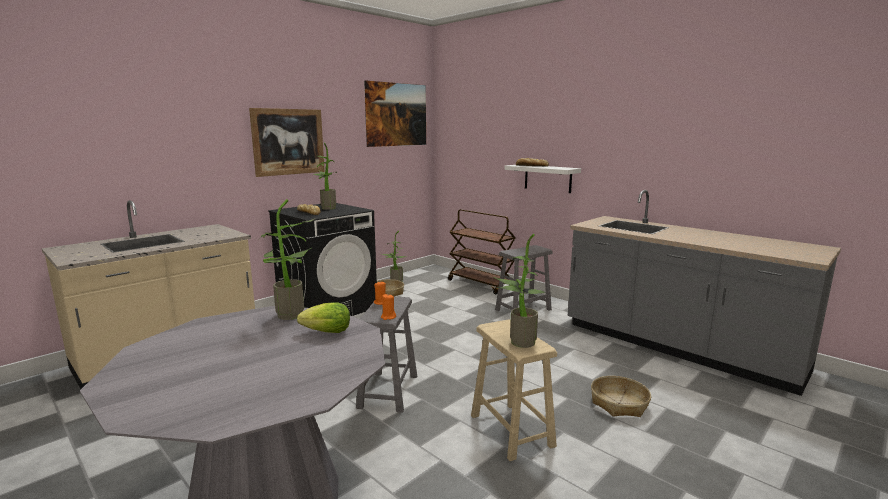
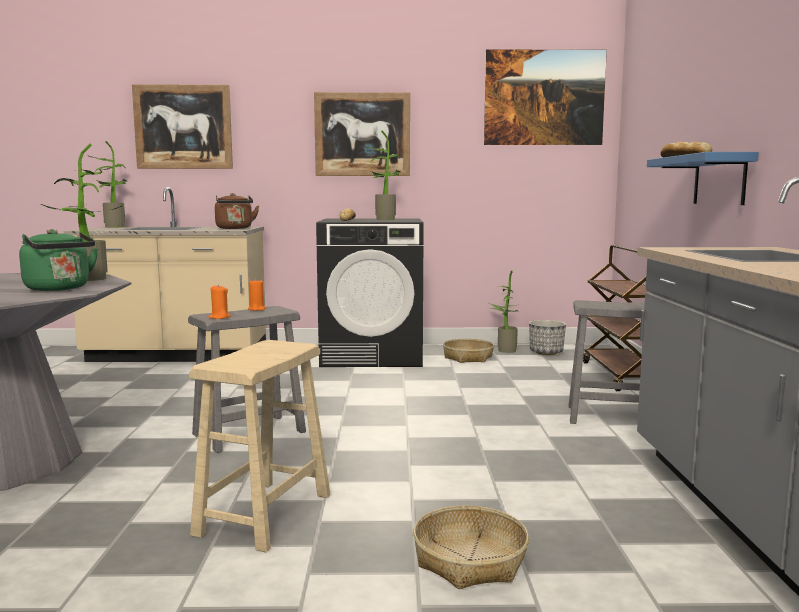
camera: 45 degrees right, 5 degrees down
(125, 138) = (183, 127): none -> picture
(219, 232) = (235, 228): none -> brown kettle
(327, 332) = (59, 289): lettuce -> green kettle
(418, 278) = (546, 352): none -> planter
(518, 342) = (241, 358): potted plant -> potted plant (113, 227)
(547, 178) = (719, 180): white shelf -> blue shelf

